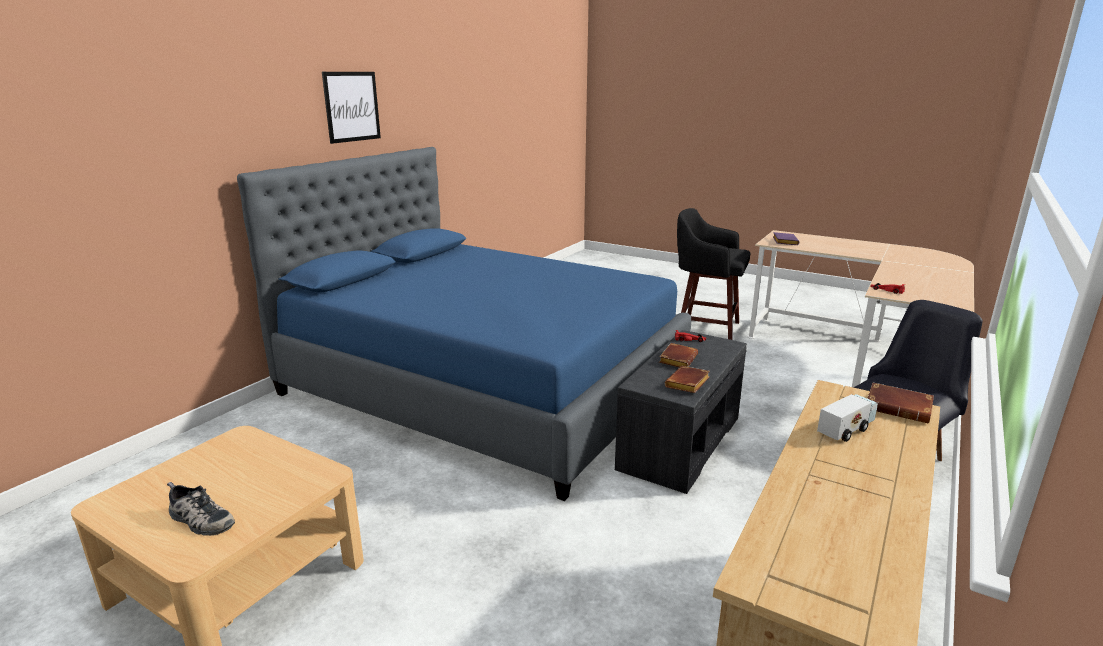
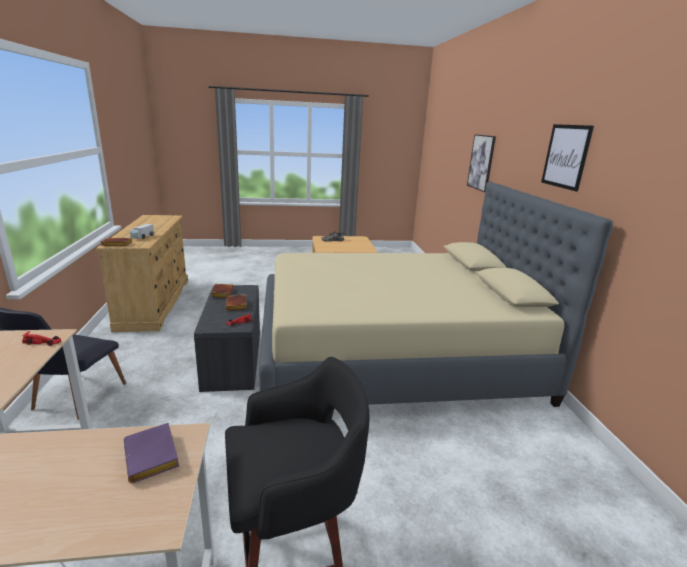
camera: 140 degrees right, 0 degrees up
(151, 155) = (481, 162): none -> picture
(485, 385) = (392, 354): blue bed -> beige bed

